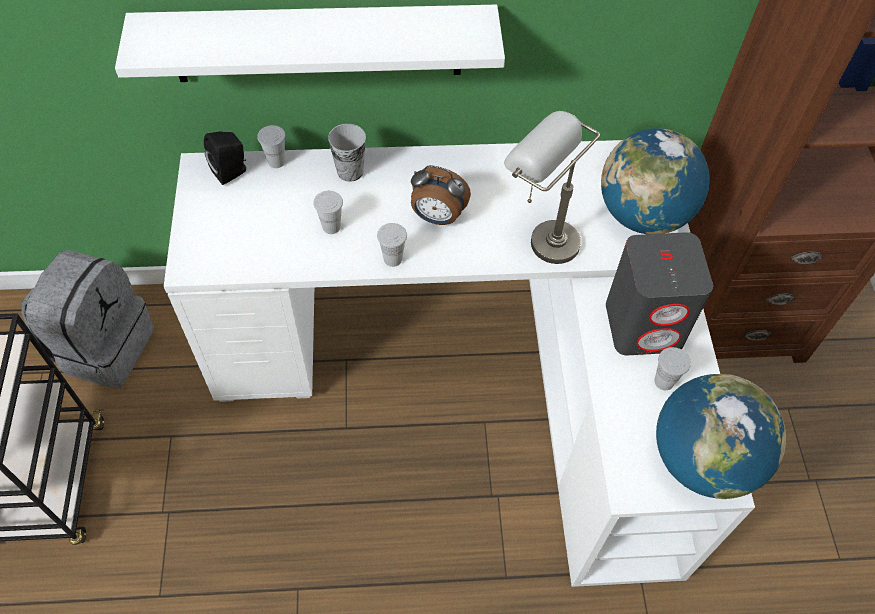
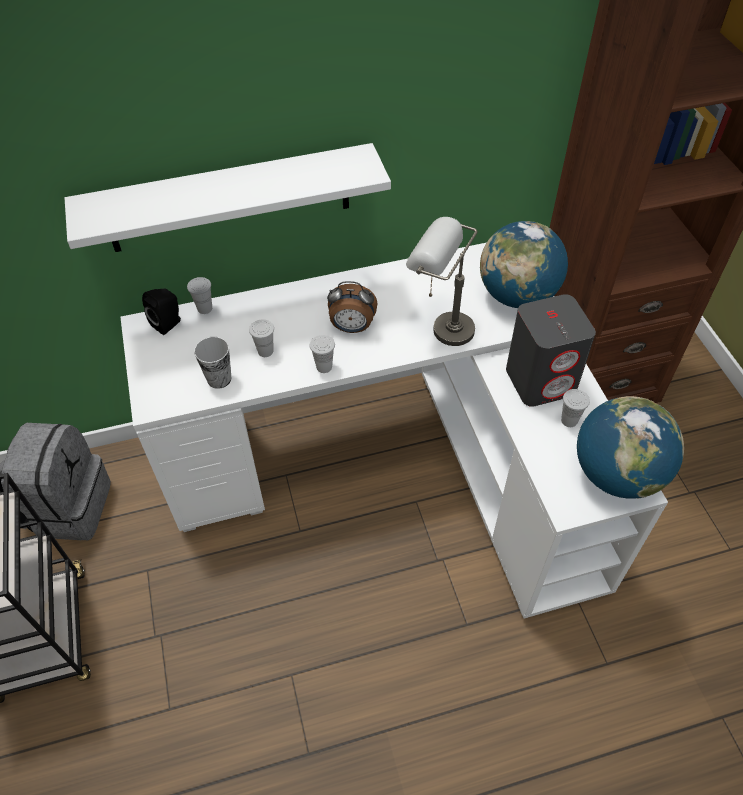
camera: 10 degrees left, 5 degrees down
(350, 171) = (269, 305): cup -> cup (219, 379)

